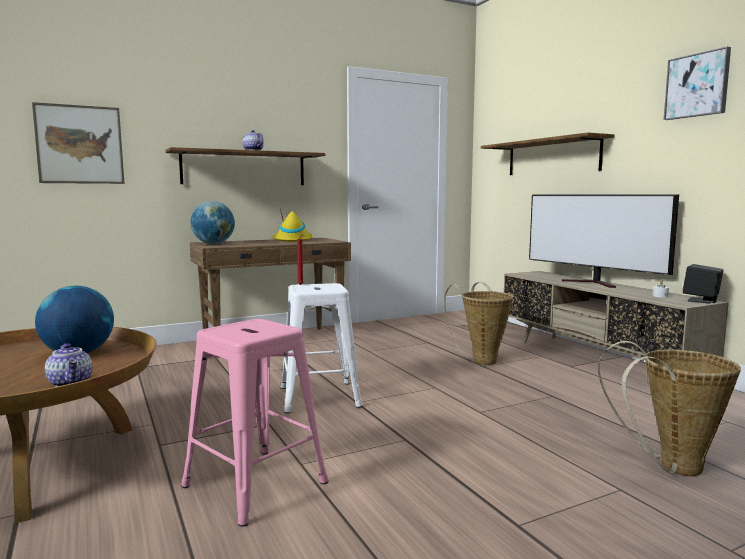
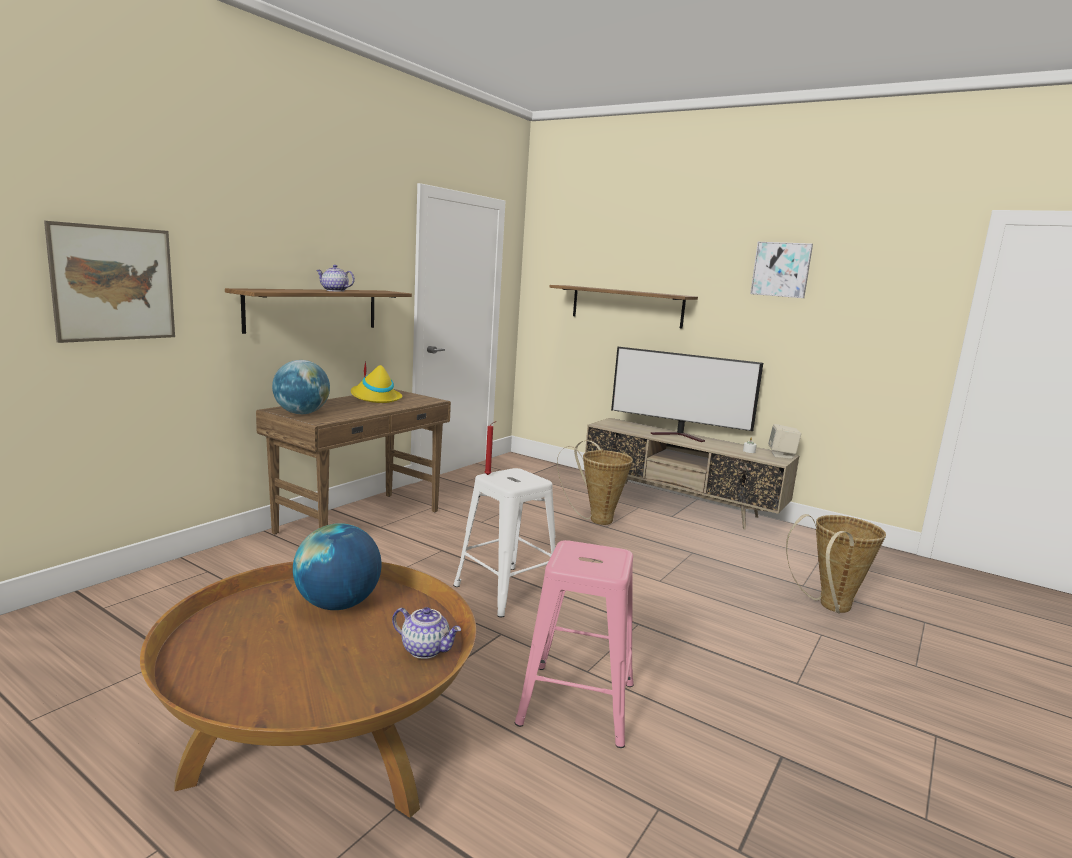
camera: 30 degrees left, 5 degrees up
(701, 300) = (782, 455): black speaker -> beige speaker

